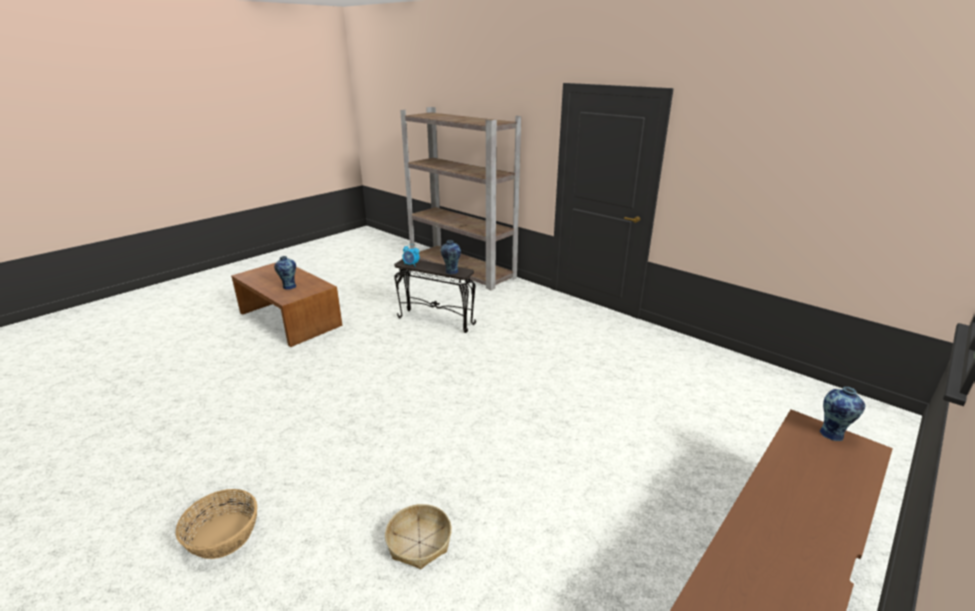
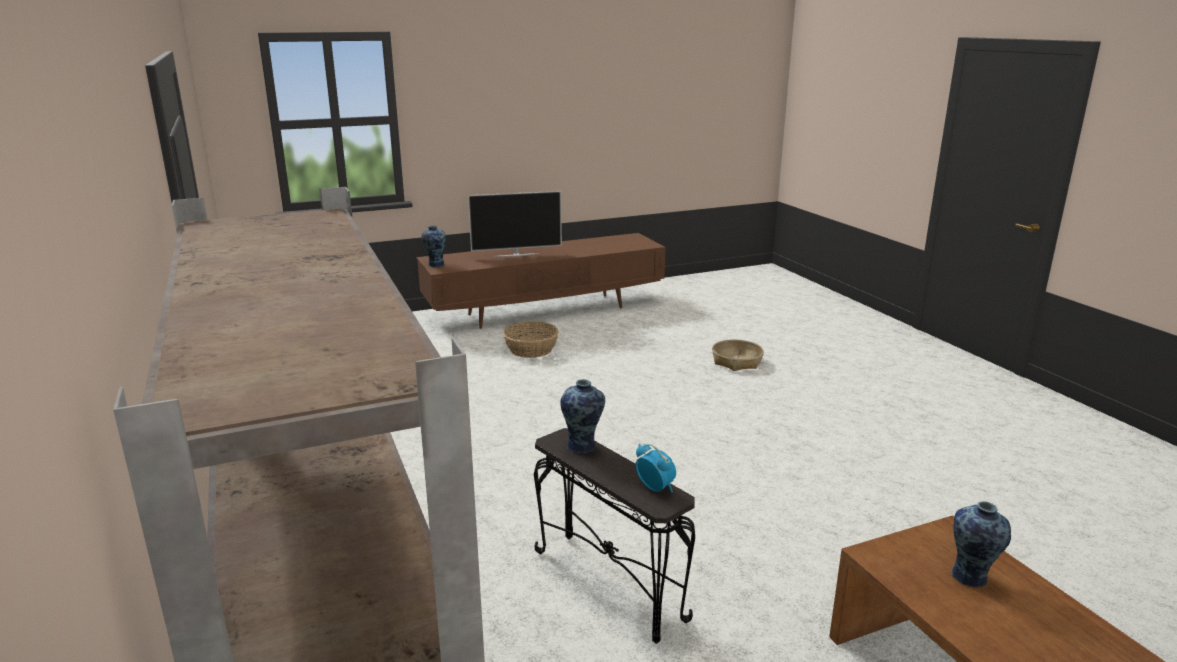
camera: 155 degrees left, 5 degrees down
(222, 535) = (901, 393): basket -> basket (531, 349)
(804, 503) = (516, 255): none -> television

